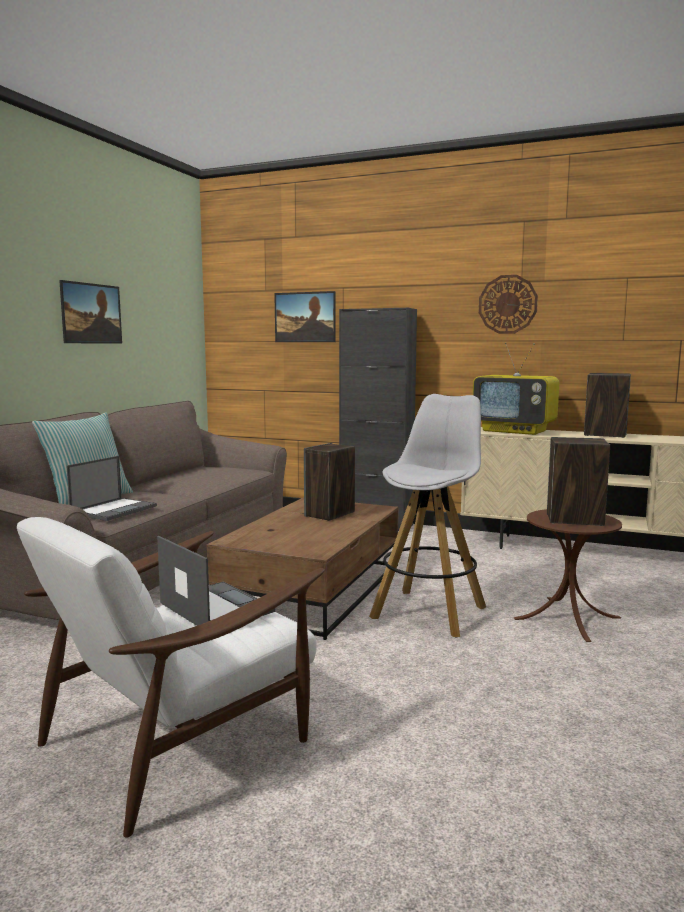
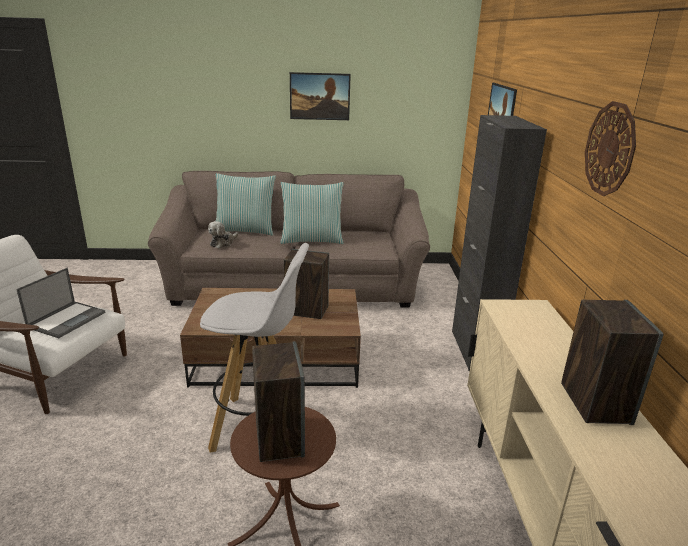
camera: 65 degrees right, 15 degrees up
(114, 510) = (223, 243): laptop -> plush toy
(179, 483) = (312, 240): none -> pillow
(515, 431) = (538, 329): television -> none

